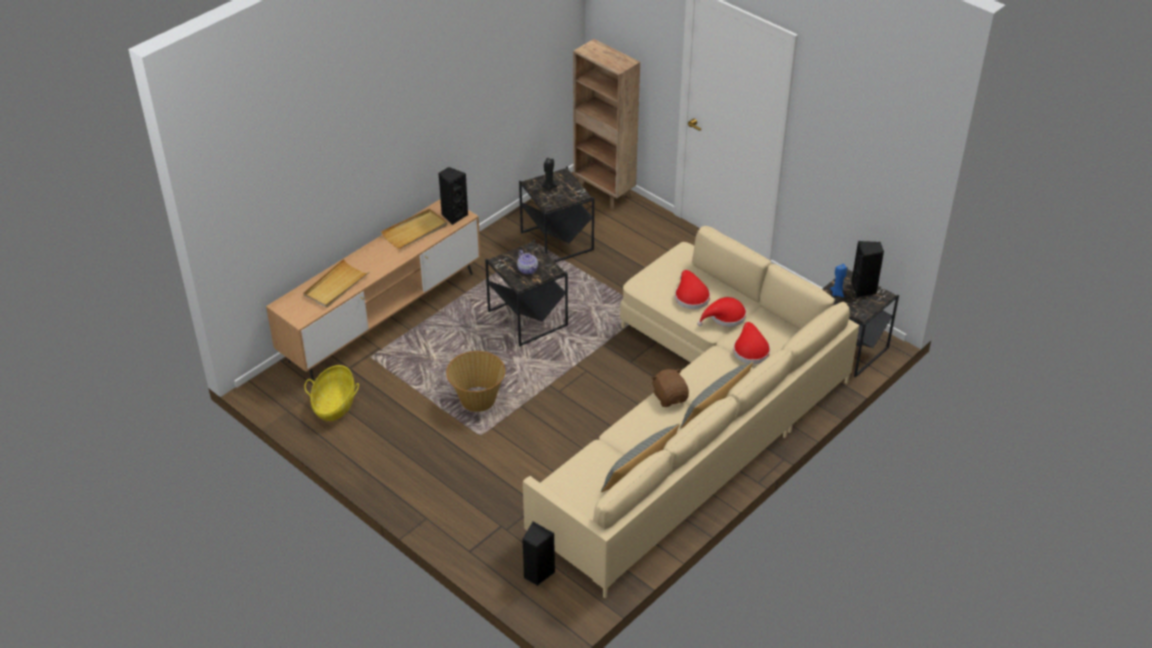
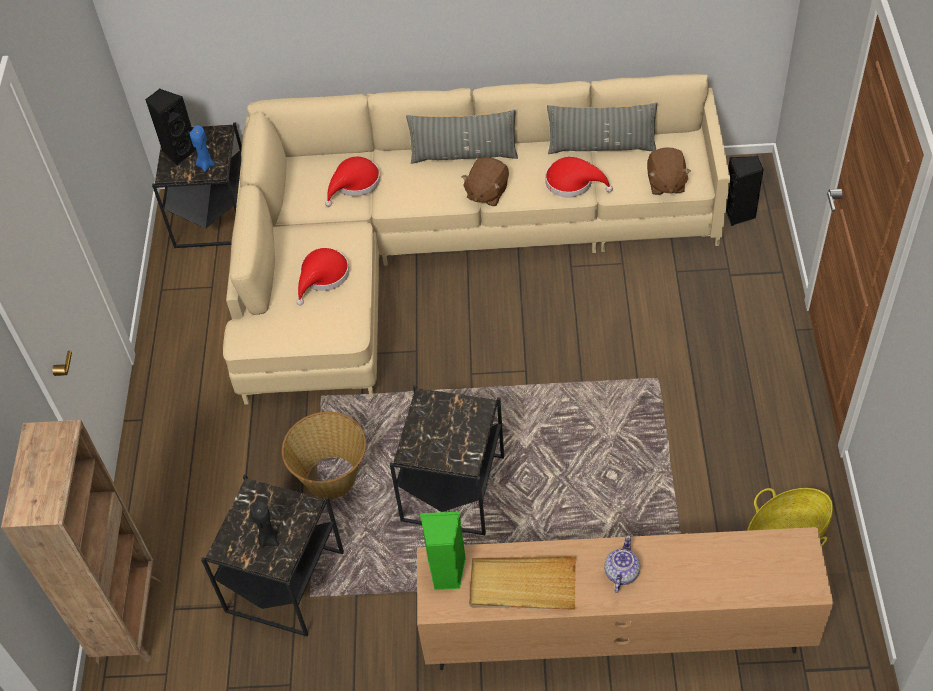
camera: 130 degrees left, 10 degrees up
(336, 286) = (712, 566): beige tray -> none
(454, 215) = (446, 573): black speaker -> green speaker
(477, 400) = (619, 422): basket -> basket (332, 478)
(527, 269) = (450, 422): teapot -> teapot (621, 573)
(570, 474) = (665, 183): none -> brown plush toy
(725, 317) = (326, 231): red hat -> red hat (573, 182)

